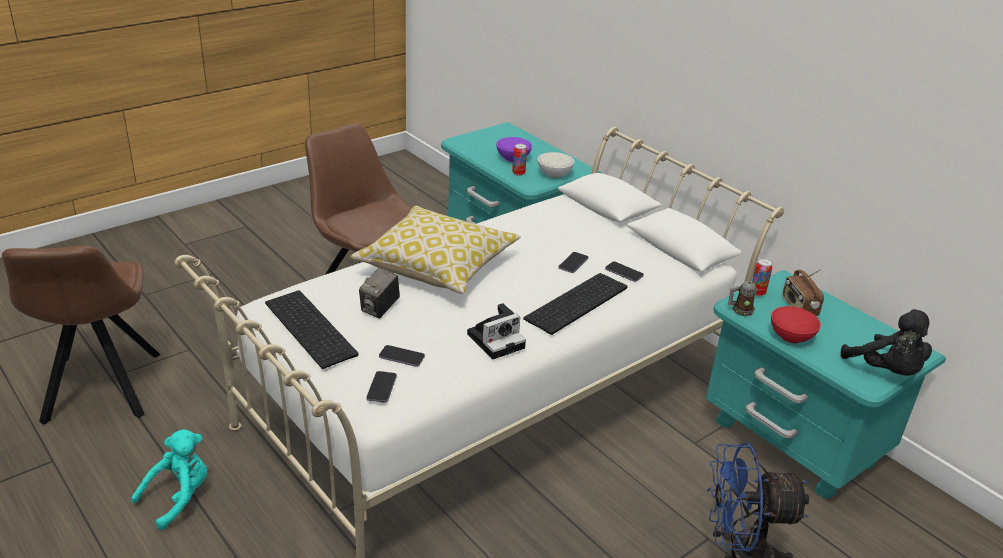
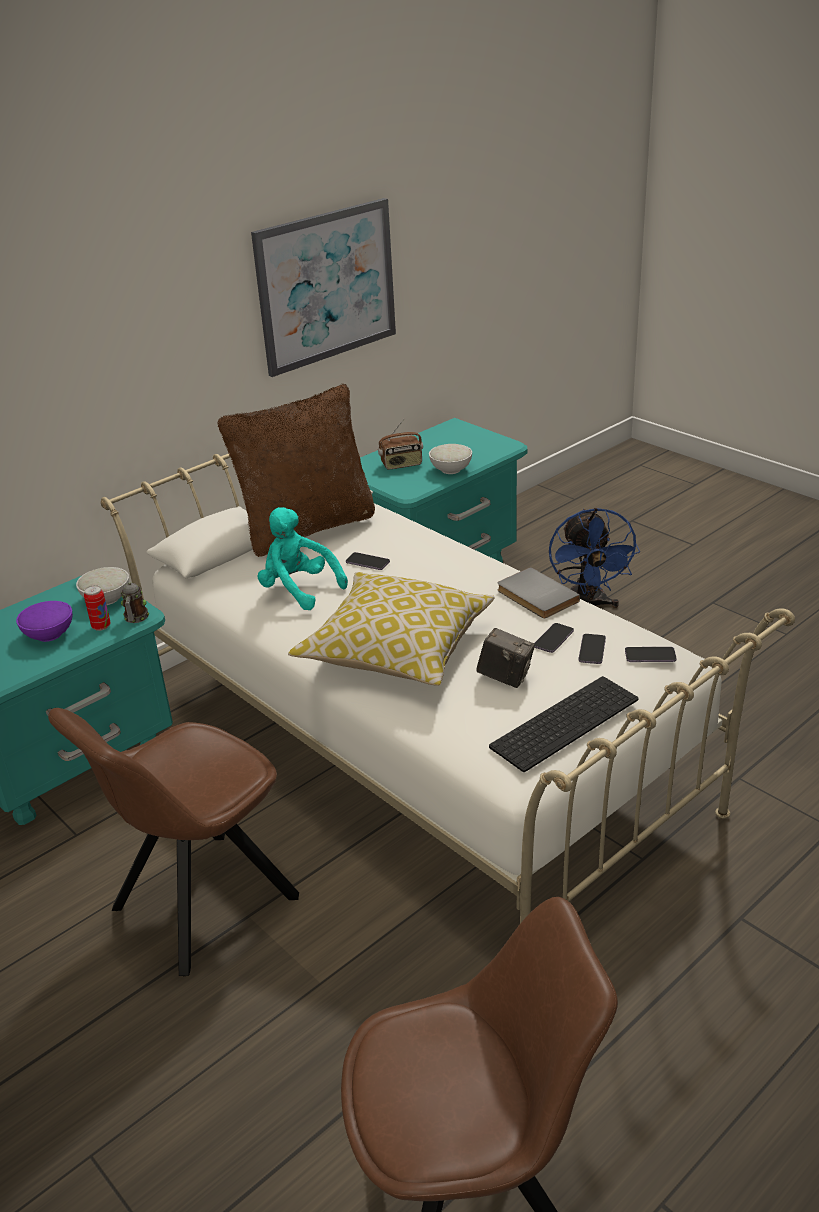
camera: 90 degrees left, 0 degrees up
(179, 497) = (671, 1008): turquoise plush toy -> turquoise plush toy (298, 590)
(497, 340) = (535, 596): camera -> grey book
(577, 304) = (451, 556): keyboard -> none
(624, 273) = (379, 534): phone -> phone (553, 639)
(635, 242) = (309, 530): none -> brown pillow
(739, 310) = (415, 489): mug -> mug (136, 619)
(757, 293) = (381, 481): can -> none
(791, 336) = (450, 469): red bowl -> white bowl
(852, 107) = (326, 286): none -> picture
(886, 371) = (487, 437): black plush toy -> none

